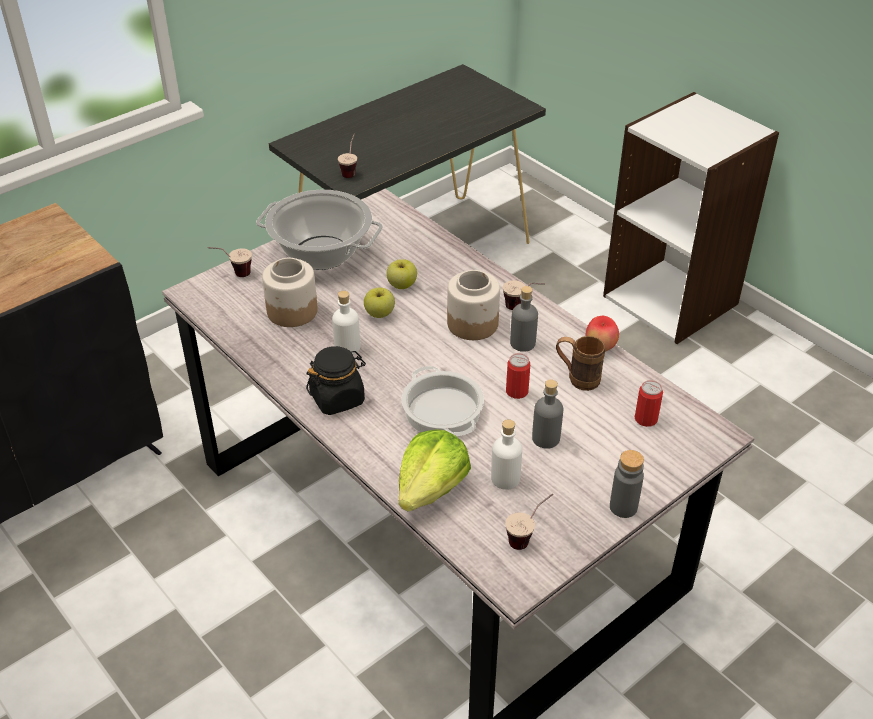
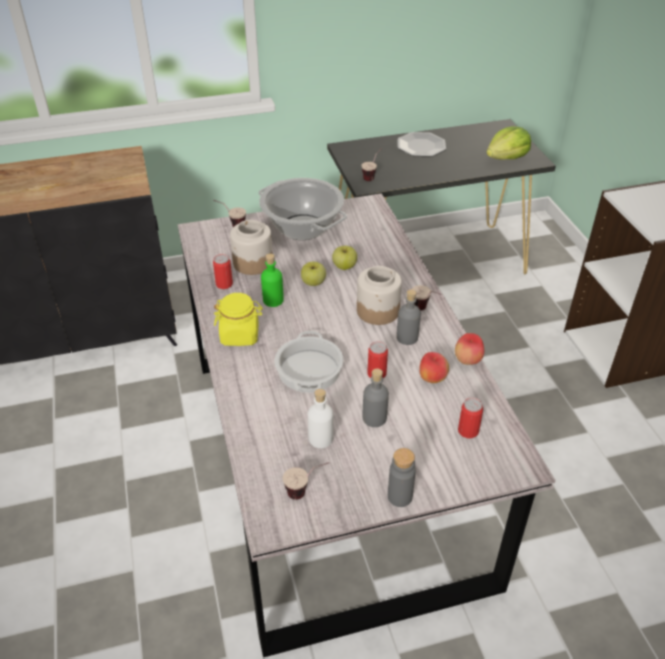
camera: 25 degrees right, 0 degrees up
(276, 346) = (224, 284): none -> can
(337, 398) = (240, 335): black jar -> yellow jar
(347, 347) = (273, 300): white bottle -> green bottle
(384, 120) = (421, 146): none -> plate
(431, 488) = (260, 426): lettuce -> lettuce (507, 158)
(577, 378) = (432, 379): brown mug -> apple

